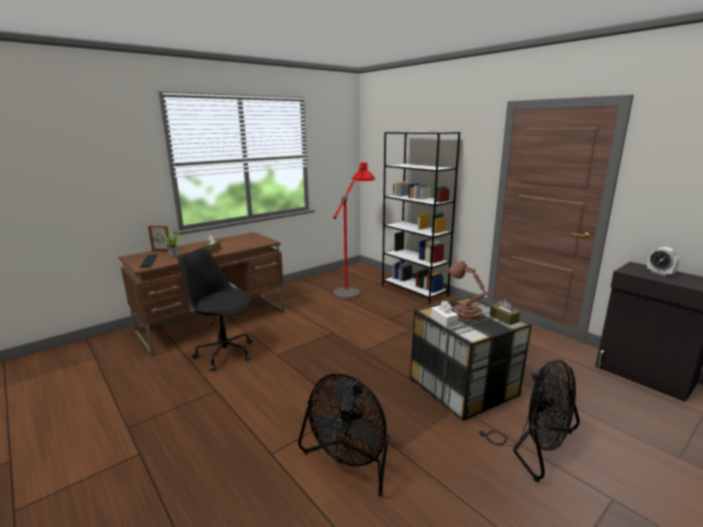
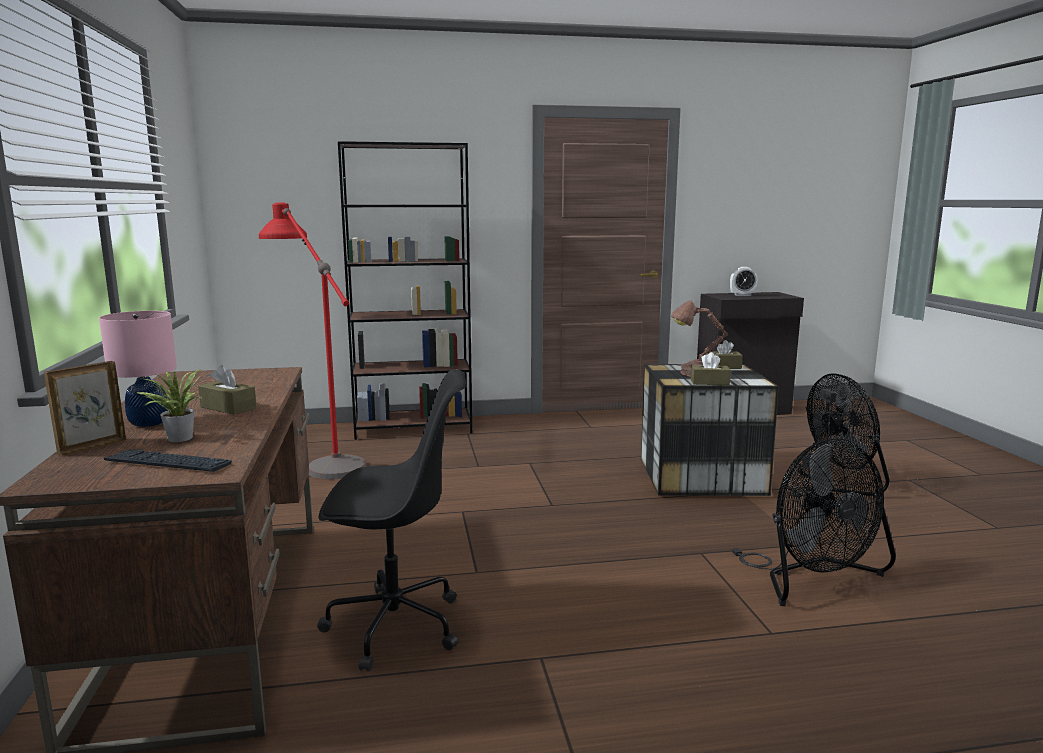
camera: 60 degrees left, 5 degrees down
(189, 248) = (151, 423): none -> pink table lamp
(224, 353) = (398, 626): black office chair -> black office chair turned 150 degrees counterclockwise
(414, 290) = (414, 428): white bookcase -> brown bookcase
(443, 321) = (709, 382): white tissue box -> brown tissue box

